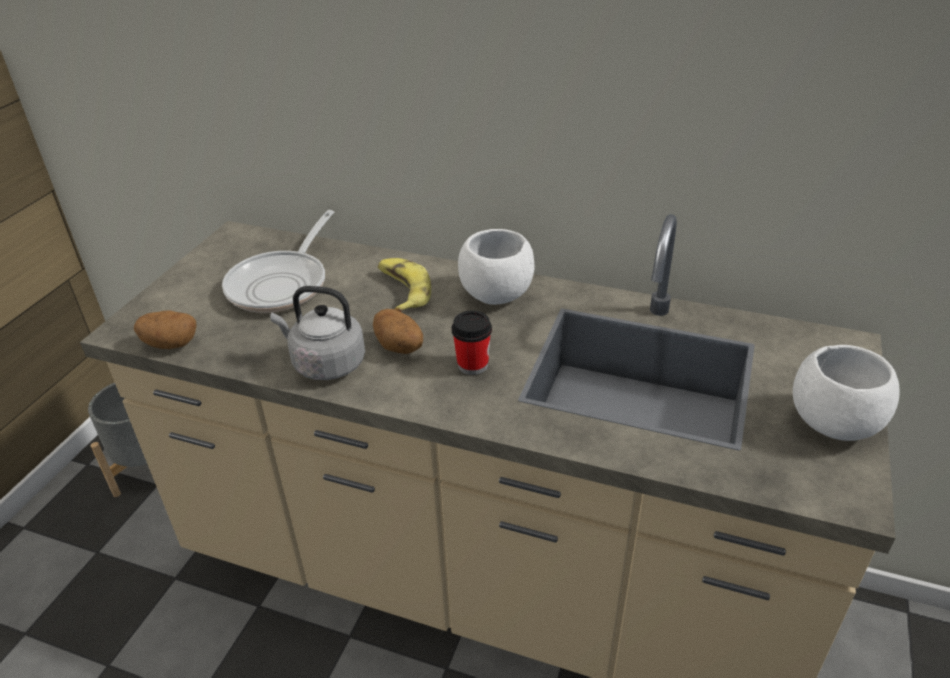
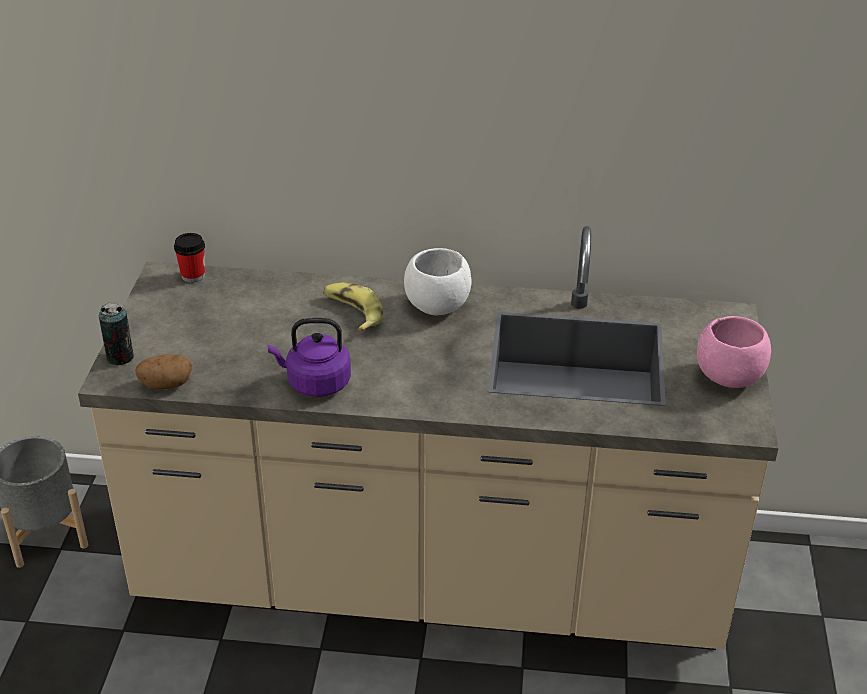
camera: 15 degrees left, 0 degrees up
(144, 309) = (120, 357): none -> can
(282, 284) = (238, 318): frying pan -> none
(325, 364) = (315, 383): grey kettle -> purple kettle
(400, 347) = (373, 362): potato -> none
(472, 365) = (440, 368): cup -> cup (193, 275)
(834, 424) = (729, 377): white bowl -> pink bowl

